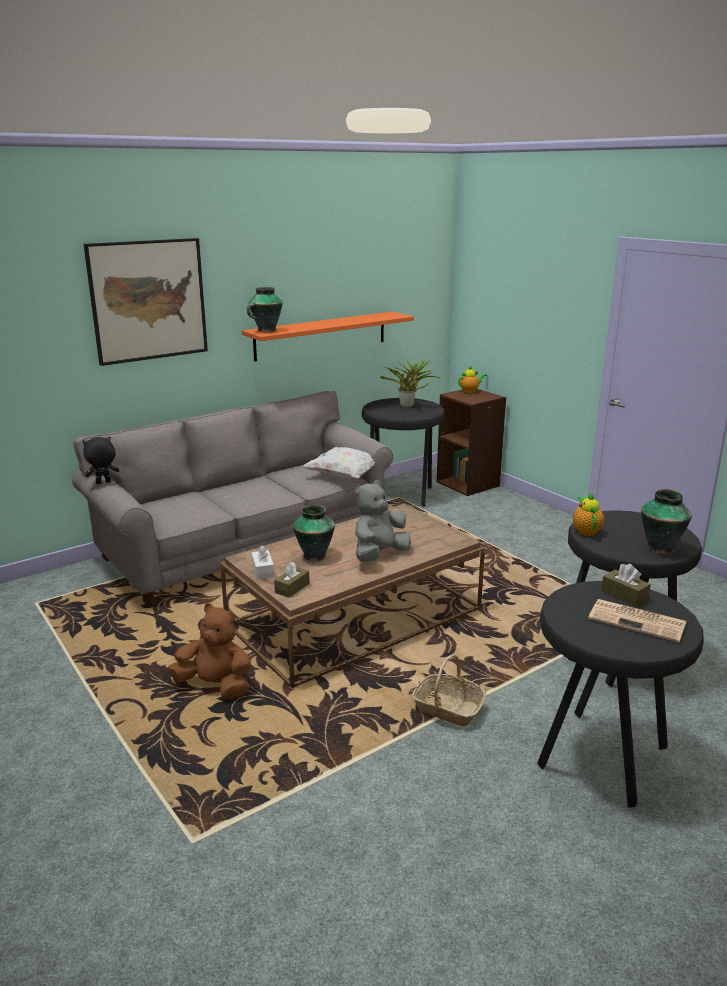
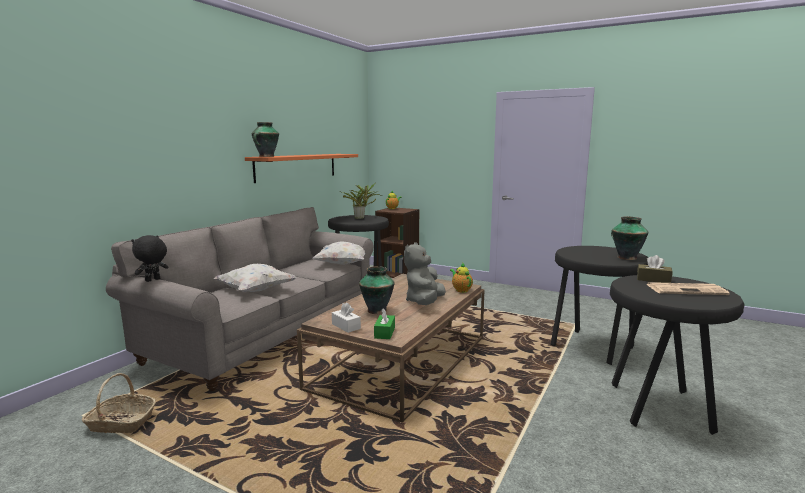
camera: 25 degrees left, 10 degrees down
(148, 300) = (173, 123): picture -> none
(215, 686) = (333, 439): brown plush toy -> none
(219, 502) = (256, 291): none -> white pillow
(292, 588) = (384, 332): brown tissue box -> green tissue box
(447, 708) = (531, 405): basket -> basket (121, 423)
(586, 531) = (573, 256): teapot -> teapot (461, 290)

